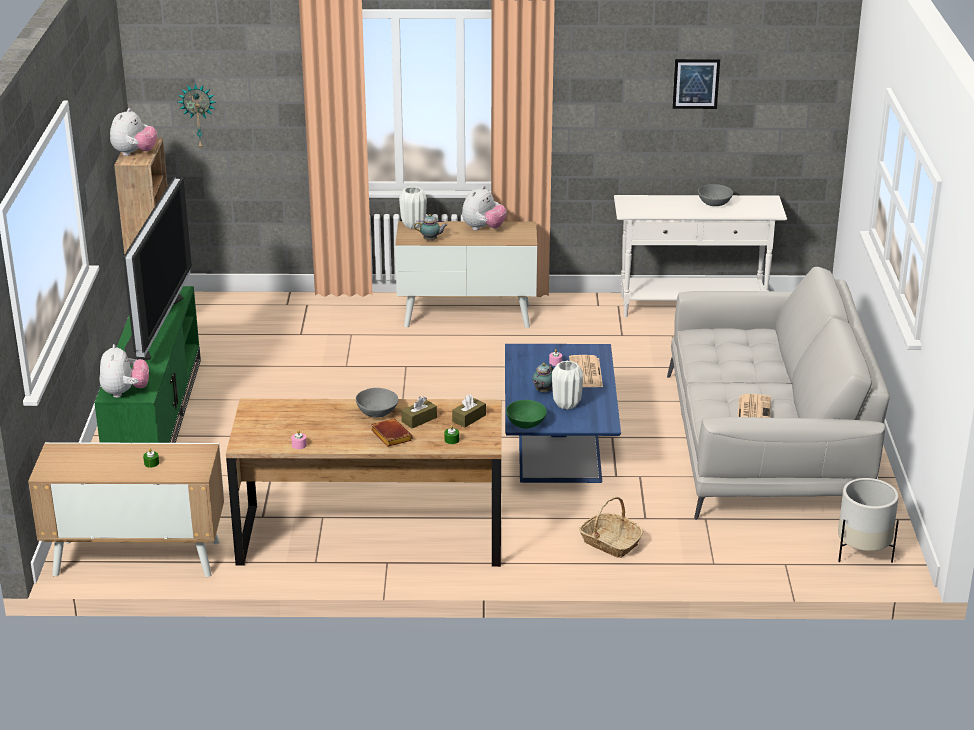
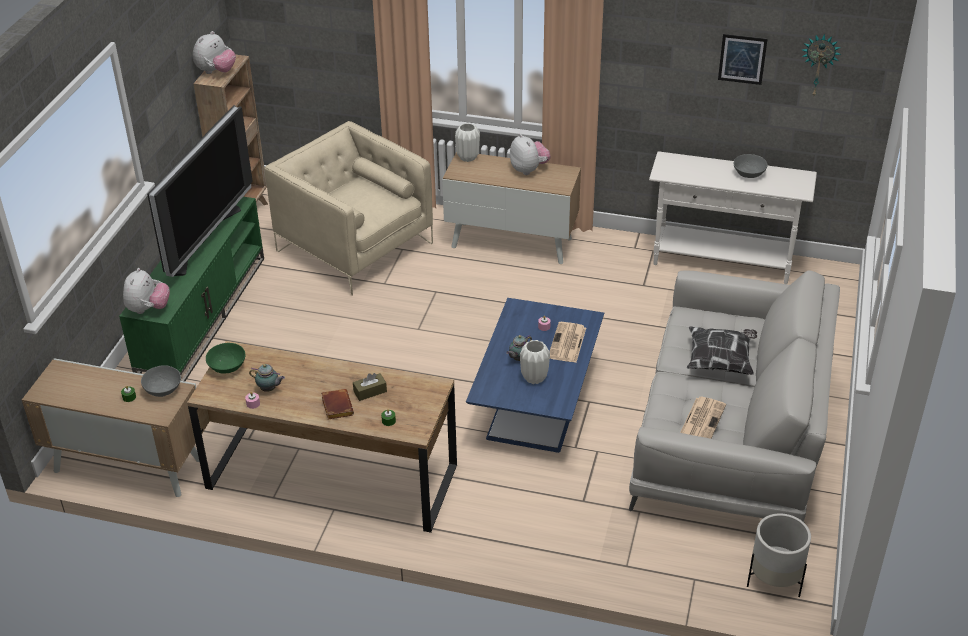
camera: 15 degrees right, 10 degrees up
(198, 115) = (287, 36): wall clock -> wall clock (819, 64)
(297, 339) = (354, 247): none -> beige armchair
(377, 412) = (337, 377): grey bowl -> grey bowl (163, 389)
(431, 240) = (476, 177): teapot -> teapot (269, 389)
(469, 418) = (415, 397): brown tissue box -> none
(483, 228) = (529, 170): plush toy -> plush toy turned 75 degrees counterclockwise
(526, 423) = (488, 394): green bowl -> green bowl (227, 367)
(610, 543) = (540, 523): basket -> none
(748, 366) = (720, 361): none -> pillow

